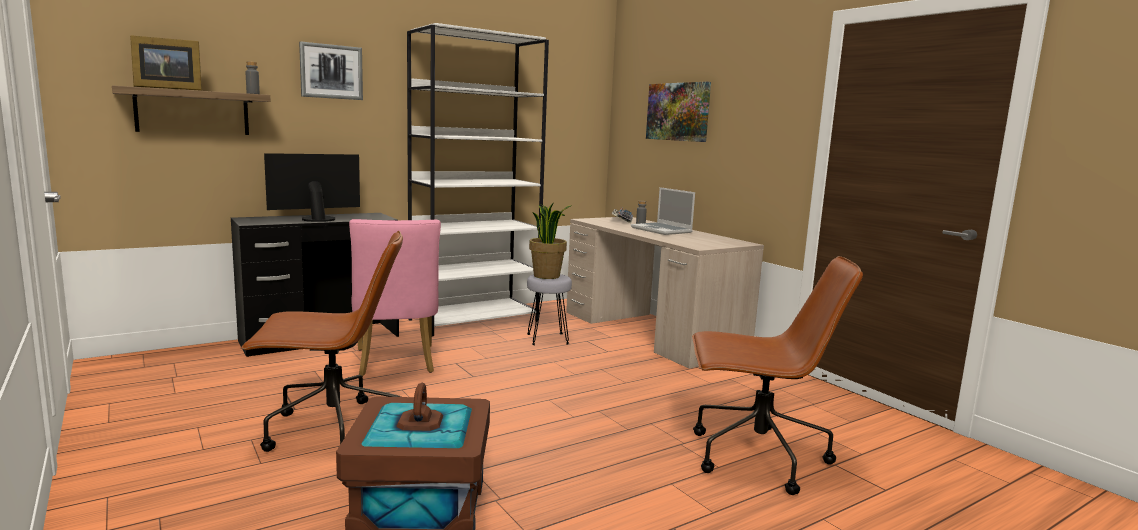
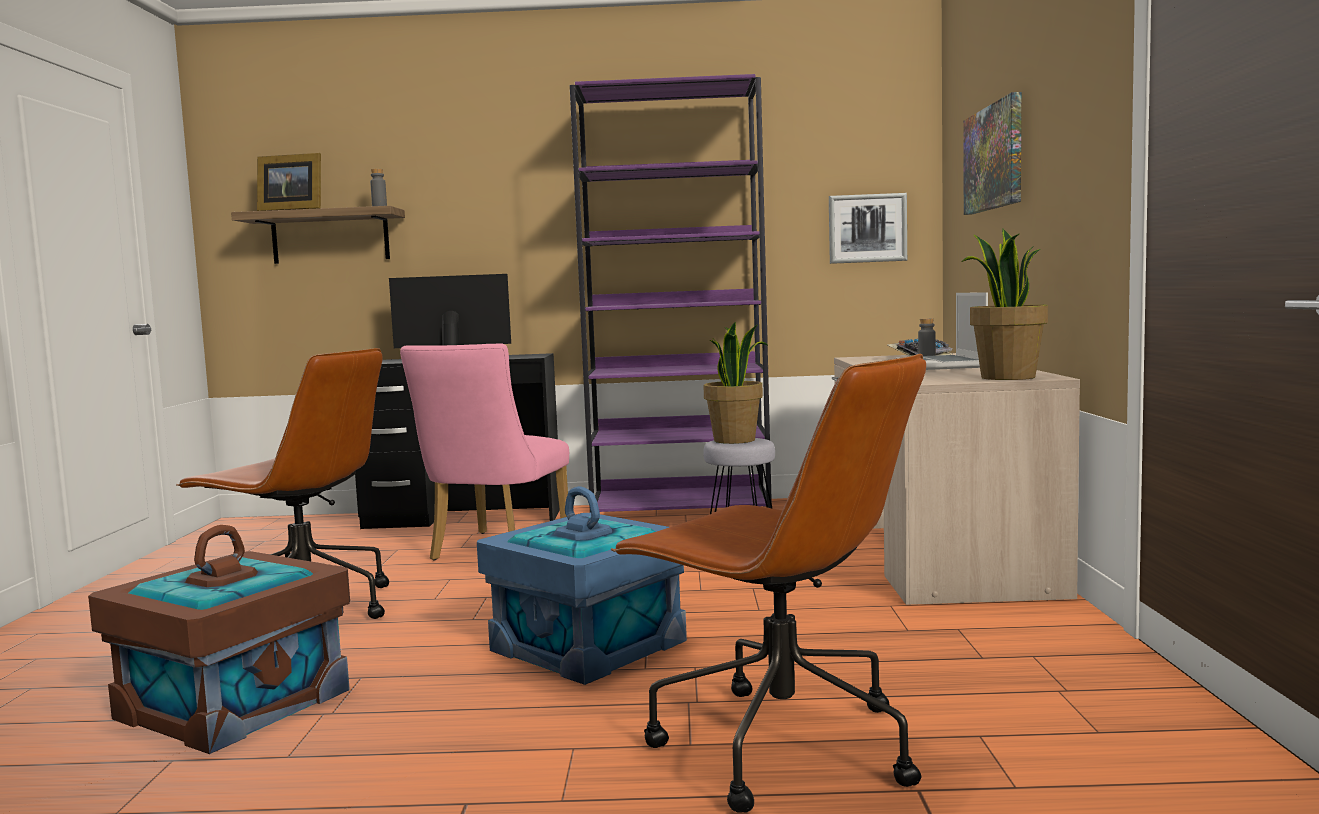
camera: 35 degrees right, 5 degrees down
(331, 71) = (485, 171): picture -> picture (867, 228)
(474, 320) = (682, 512): white bookcase -> purple bookcase
(575, 421) = (589, 645): none -> blue storage box
(729, 243) = (1006, 377): none -> potted plant

